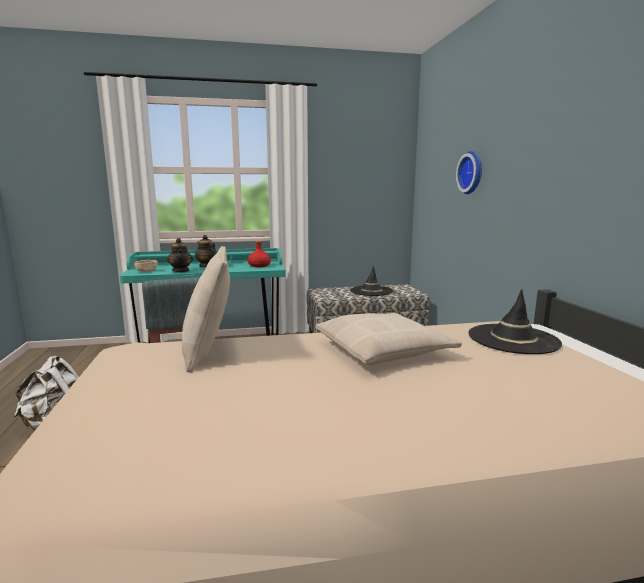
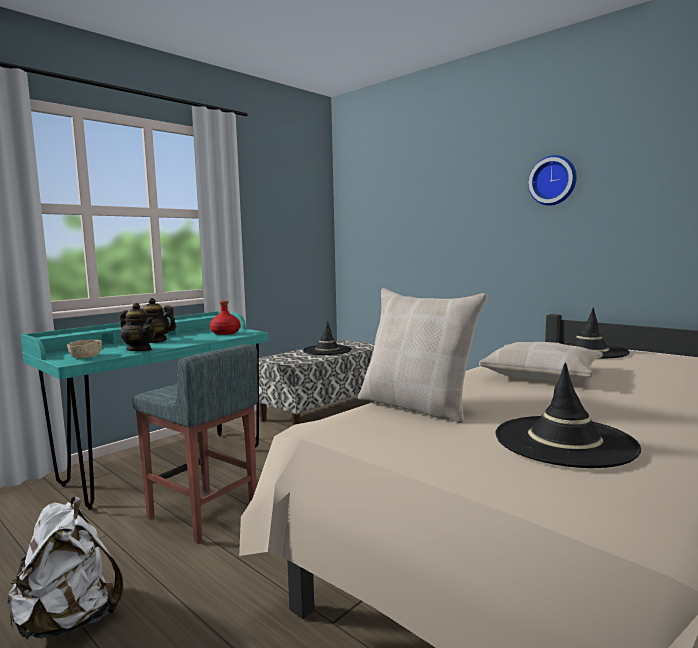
camera: 35 degrees left, 5 degrees down
(194, 412) = (564, 441): none -> black hat
(472, 173) = (432, 218): wall clock -> wall clock (553, 181)

